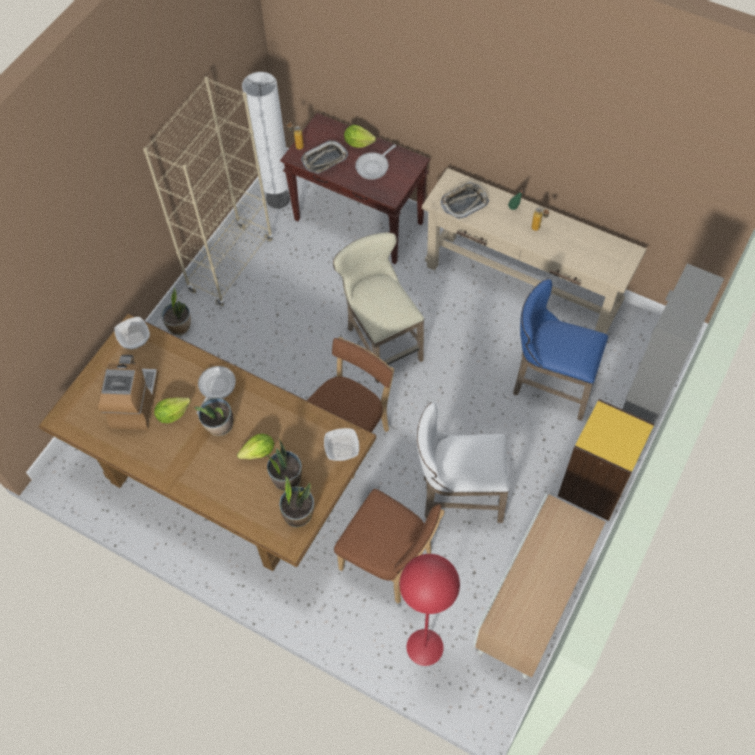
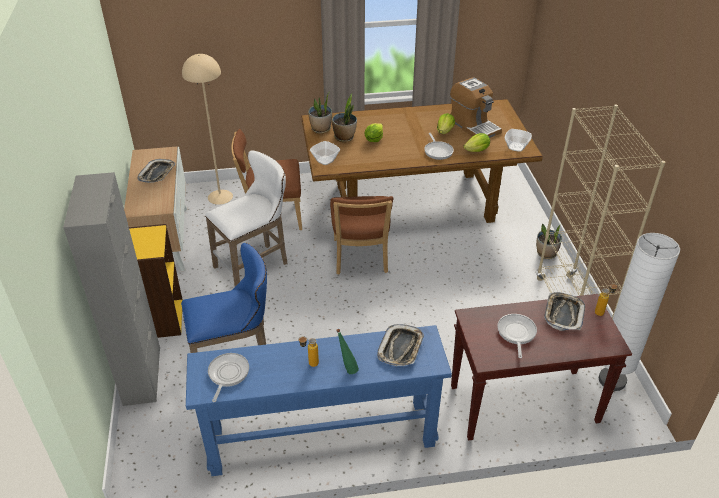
camera: 140 degrees right, 20 degrees down
(219, 426) = (411, 139): potted plant -> none
(358, 143) = (557, 347): lettuce -> lettuce (477, 150)
(380, 341) = (399, 322): beige stool -> none
(424, 647) = (220, 196): red floor lamp -> beige floor lamp
(522, 286) = (321, 436): beige console table -> blue console table
(532, 581) = (157, 174): none -> tray
(603, 254) = (227, 374): none -> frying pan

